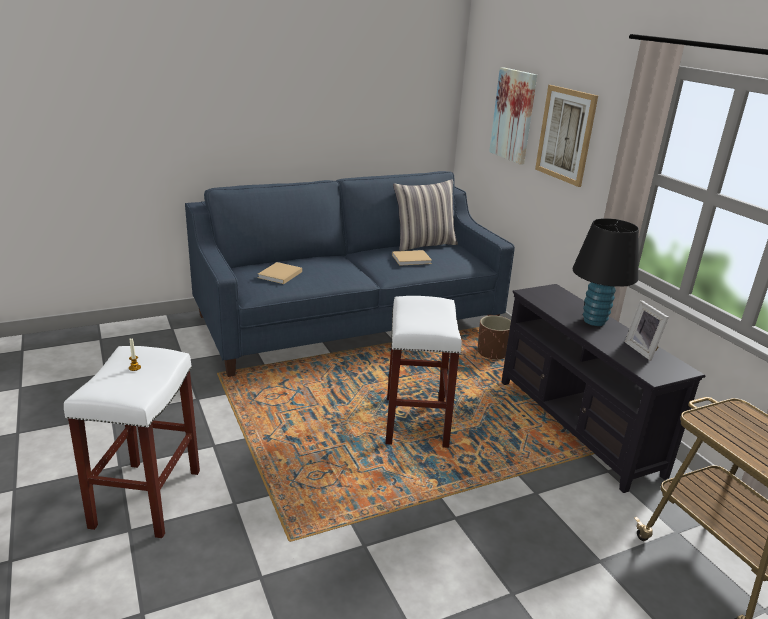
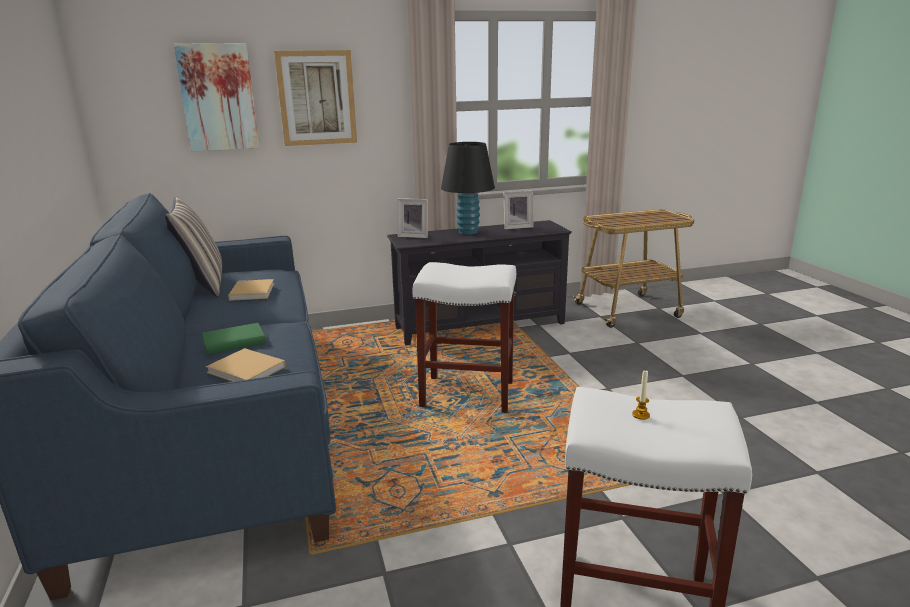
camera: 80 degrees left, 5 degrees down
(320, 266) = (234, 342): none -> green book
(492, 353) = (346, 343): brown planter -> none
(559, 295) = (414, 236): none -> picture frame

